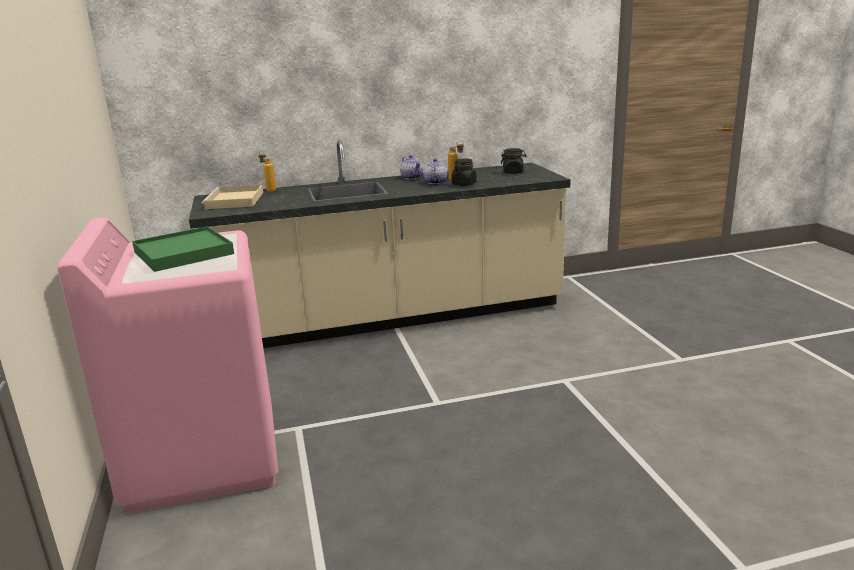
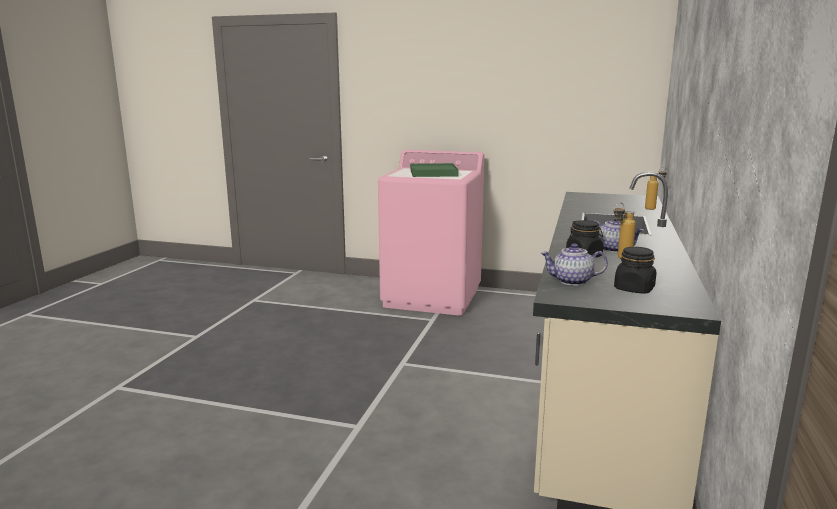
camera: 120 degrees right, 5 degrees down
(235, 200) = (617, 200): beige tray -> none
(412, 177) = (657, 247): teapot -> teapot (572, 281)

